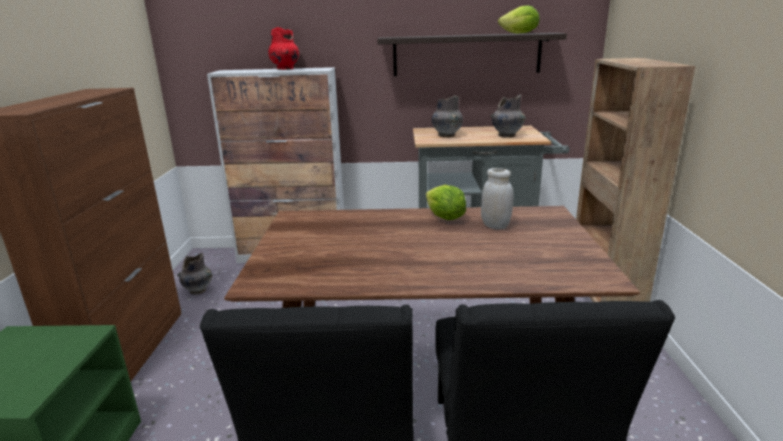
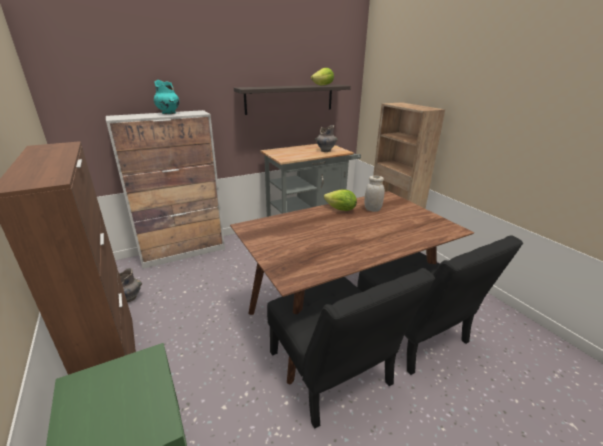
camera: 30 degrees left, 5 degrees up
(285, 69) = (169, 113): red vase -> turquoise vase
(446, 135) = (290, 154): grey vase -> none

